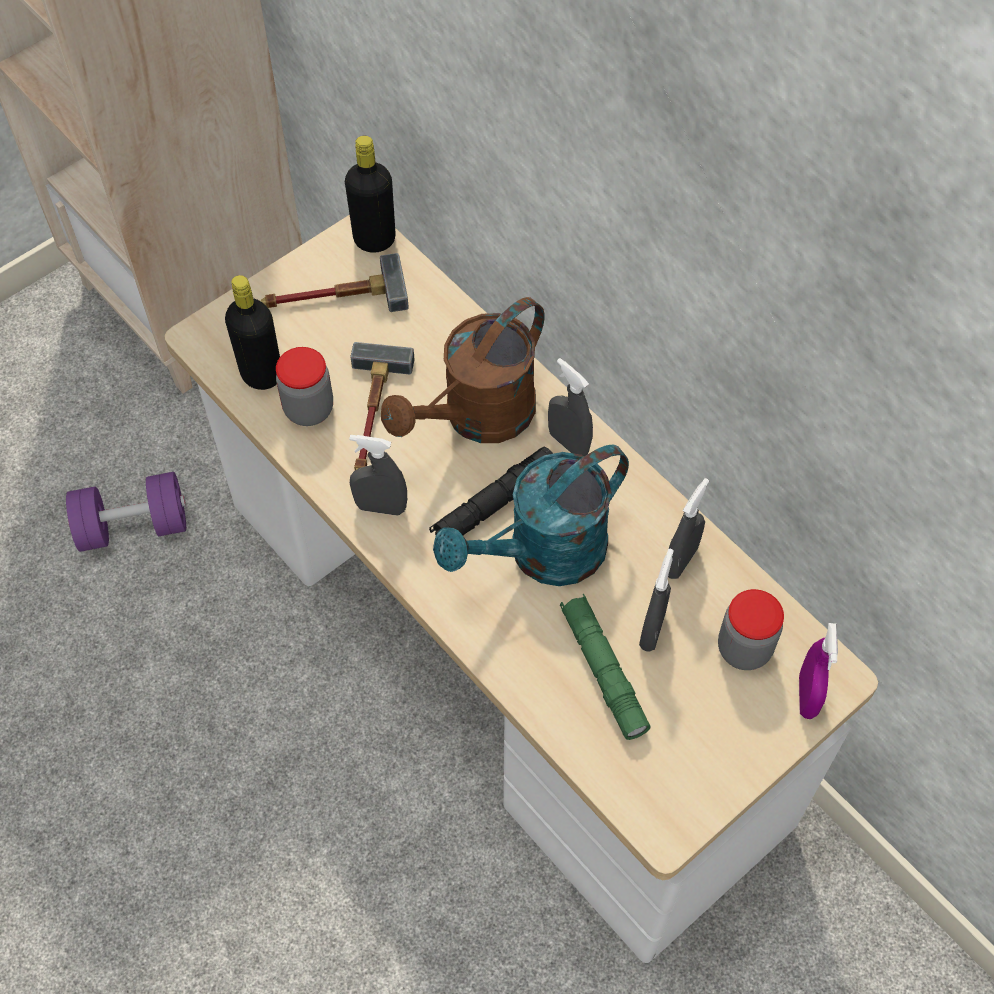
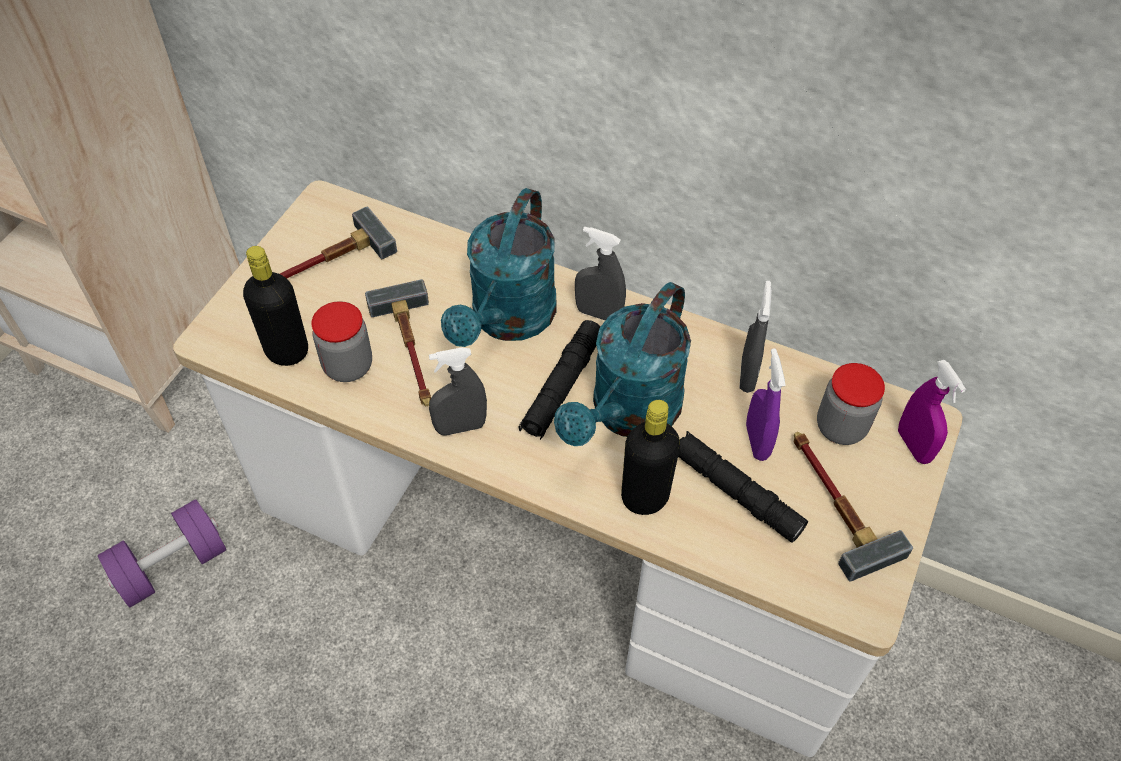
camera: 25 degrees left, 5 degrees down
(374, 239) = (336, 205): black bottle -> black bottle (644, 497)
(477, 418) = (508, 321): brown watering can -> turquoise watering can
(603, 670) = (735, 492): green flashlight -> black flashlight
(652, 630) = (757, 441): grey spray bottle -> purple spray bottle
(693, 718) = (834, 502): none -> hammer

